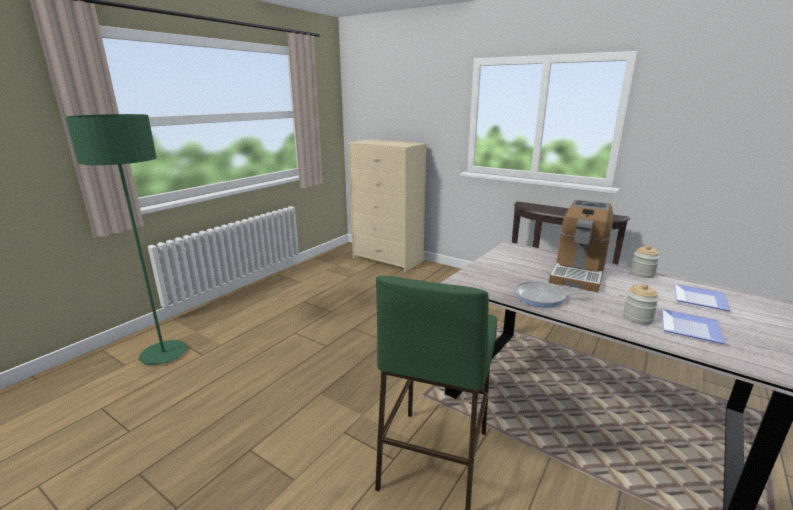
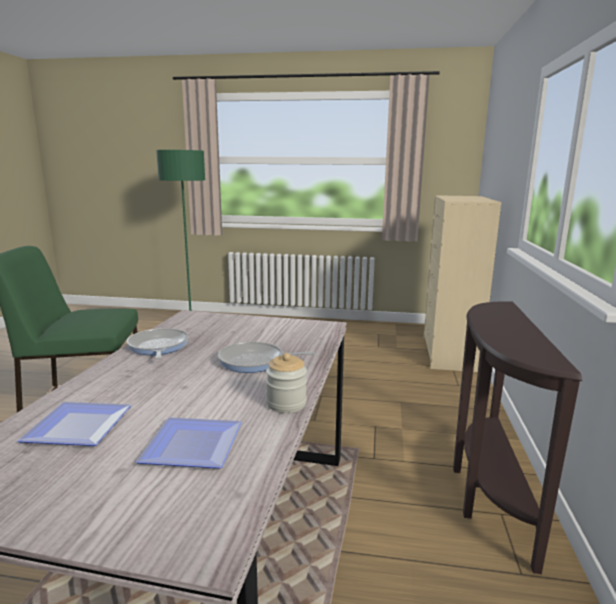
camera: 65 degrees right, 5 degrees down
(578, 272) = (255, 362): coffee machine -> frying pan
(637, 318) = (109, 394): jar -> none

